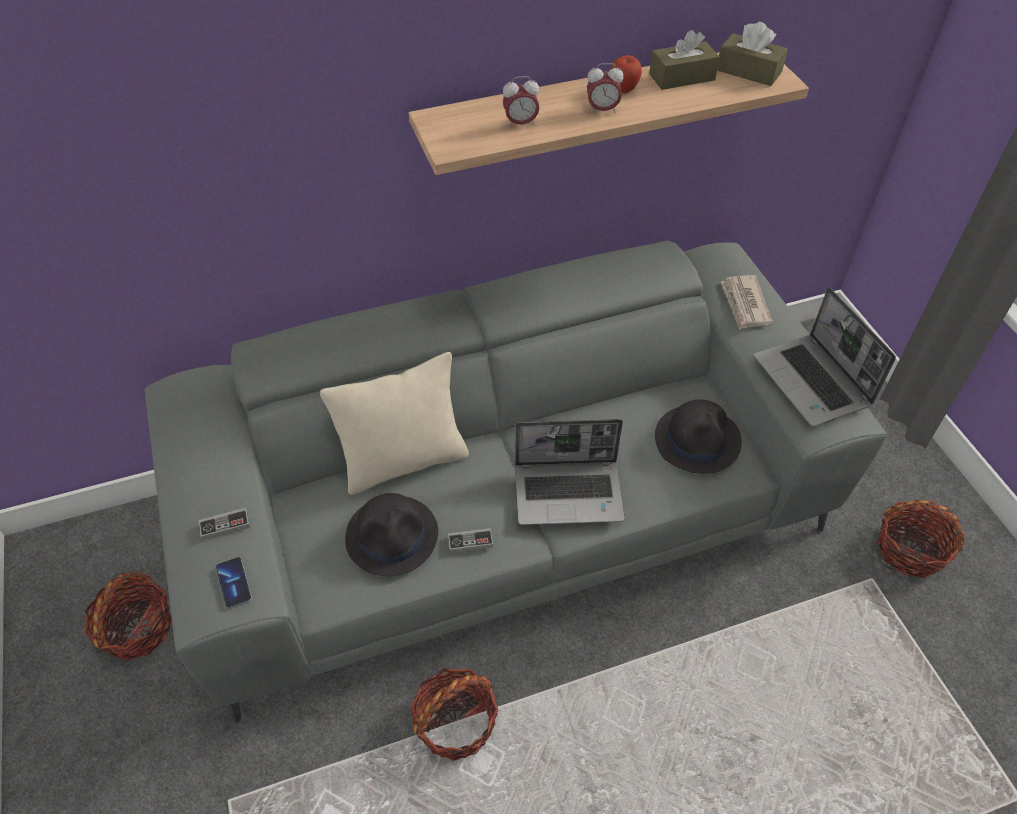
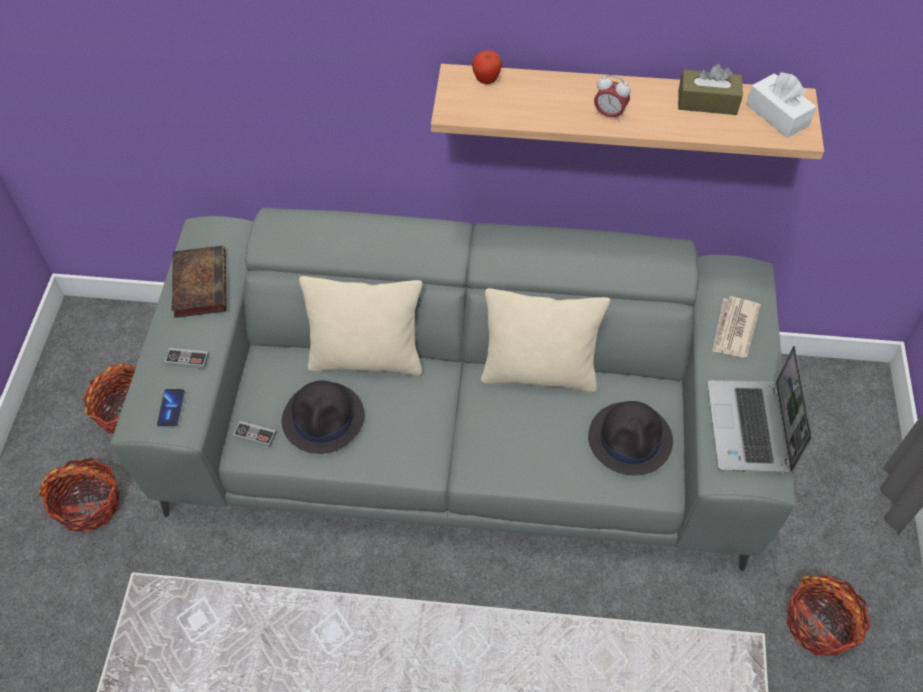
camera: 25 degrees right, 5 degrees up
(197, 443) = (199, 283): none -> book
(456, 723) = (327, 593): basket -> basket (89, 504)
(470, 542) = (383, 449): game controller -> game controller (255, 435)
(520, 123) = (527, 105): alarm clock -> none
(569, 492) = (488, 440): laptop -> none
(580, 413) = (539, 373): none -> beige pillow
(624, 90) = (643, 99): apple -> apple (486, 80)
(749, 71) = (777, 115): brown tissue box -> white tissue box

